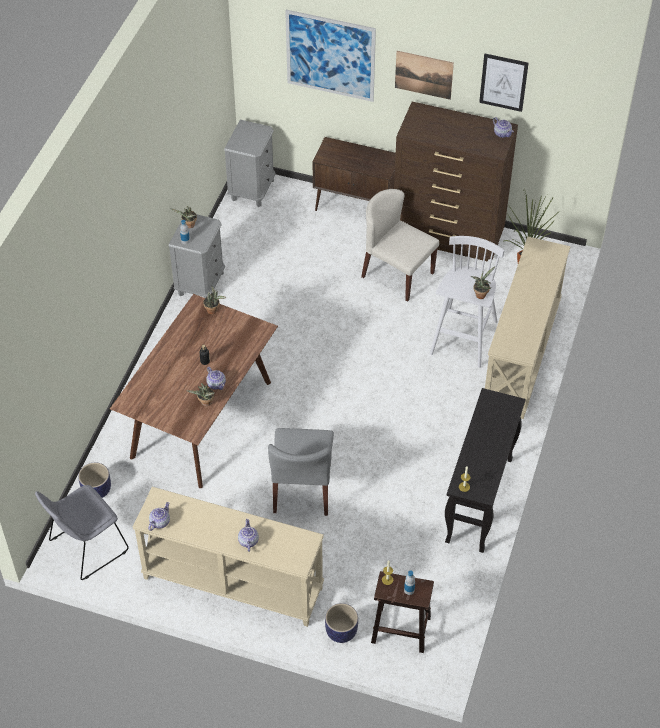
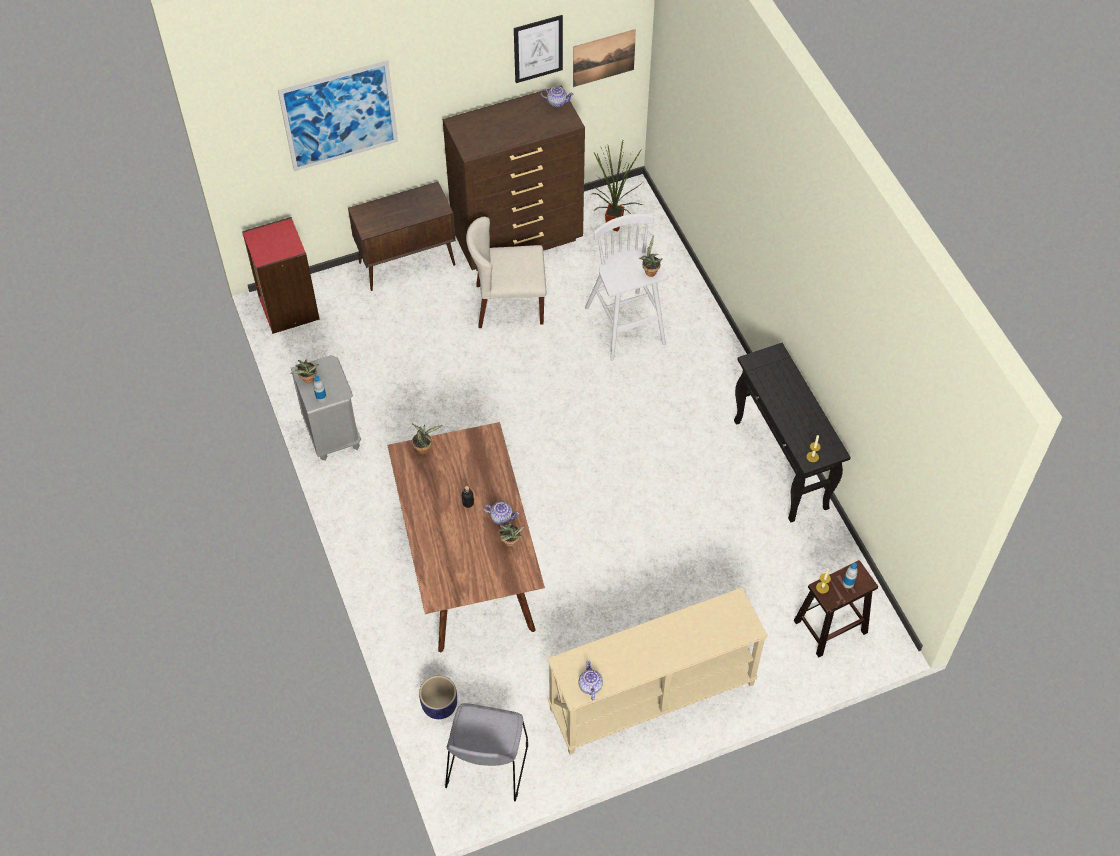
camera: 40 degrees left, 5 degrees up
(248, 541) = (686, 642): teapot -> none
(252, 189) = (288, 308): grey nightstand -> red bookcase
(302, 488) = (625, 563): grey chair -> none
(341, 632) = (786, 667): planter -> none
(424, 74) = (450, 84): picture -> picture (603, 57)
(522, 355) = (689, 309): beige console table -> none

